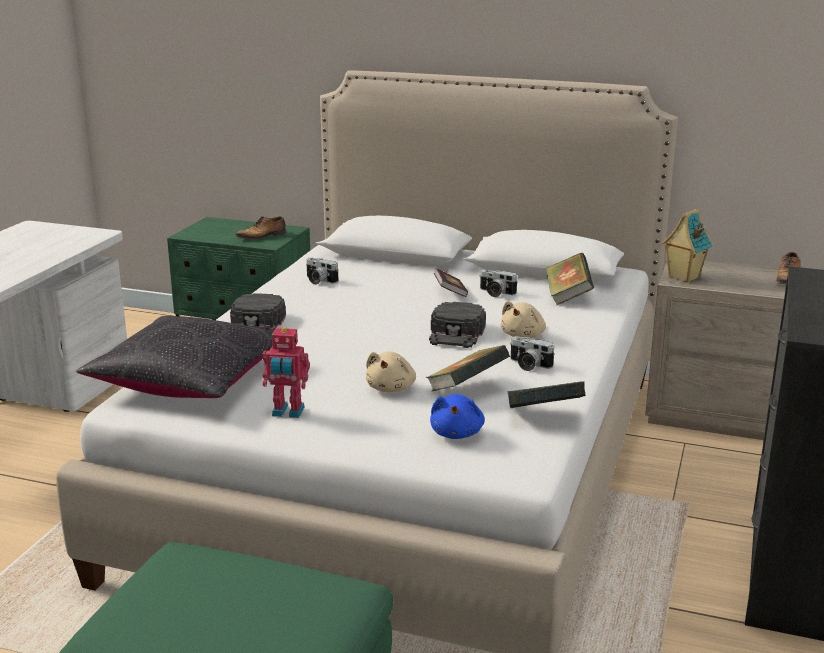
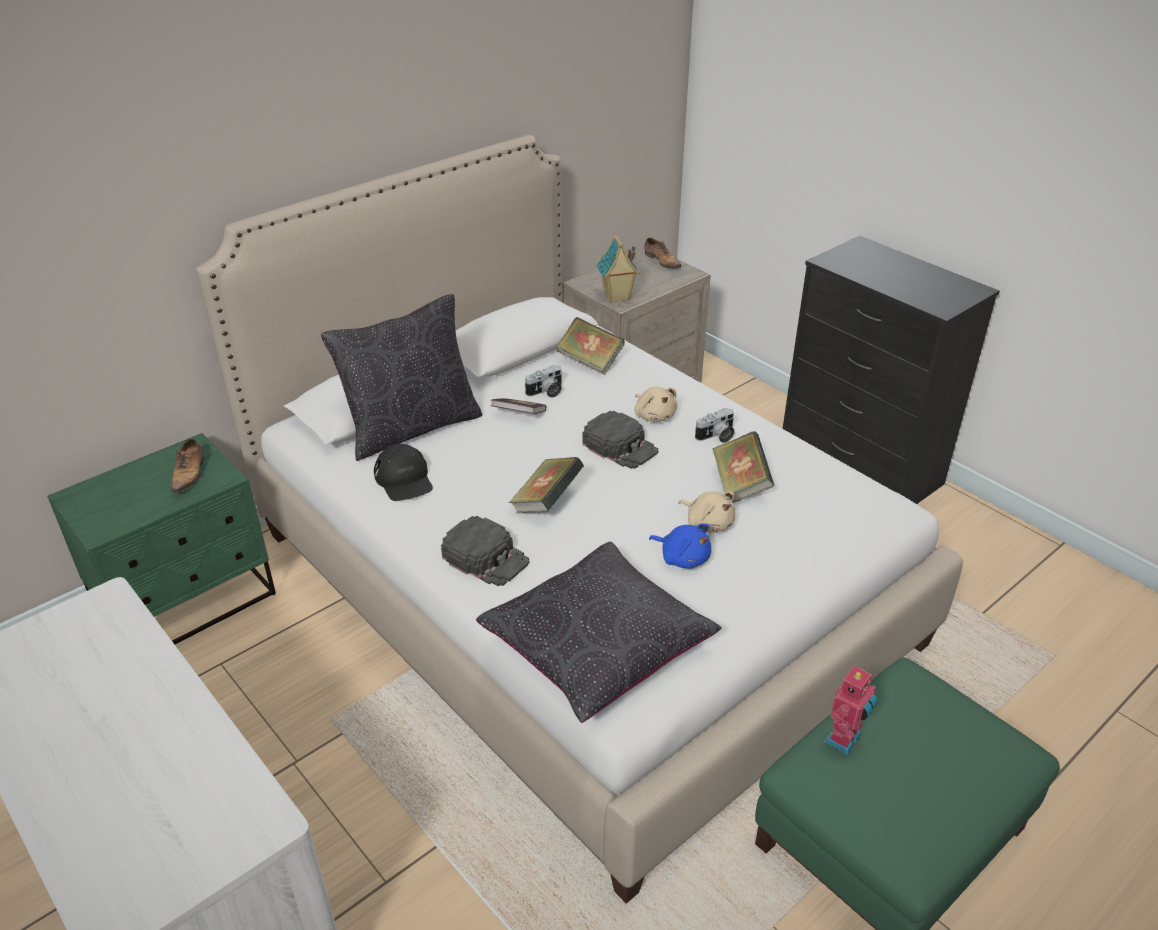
camera: 60 degrees left, 15 degrees up
(287, 412) = (720, 601): toy robot -> toy robot (845, 740)
(319, 281) = (404, 479): camera -> black cap
(384, 267) = (411, 428): none -> black pillow
(457, 433) = (818, 519): blue plush toy -> blue plush toy (683, 557)
(544, 417) = (815, 467): book -> book (547, 502)

